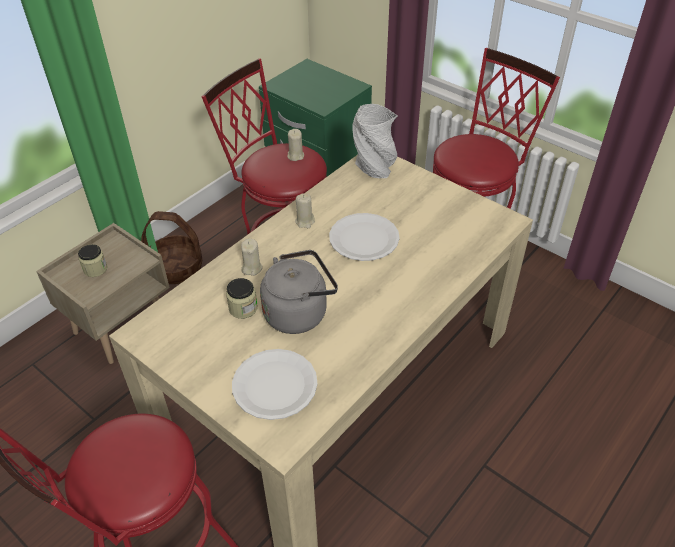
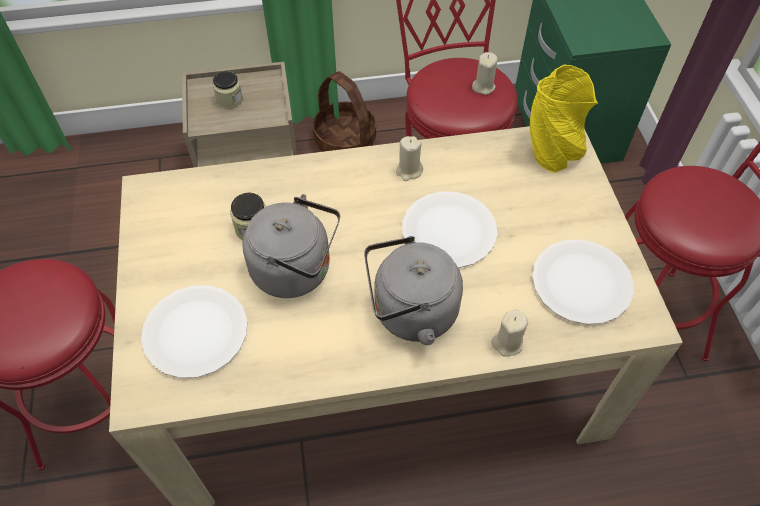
camera: 40 degrees right, 10 degrees up
(252, 268) = (304, 190): beige candle -> beige candle (507, 342)
(374, 168) = (552, 152): grey vase -> yellow vase
(390, 291) = (410, 313): none -> grey kettle
(459, 221) = (581, 282): none -> white plate

